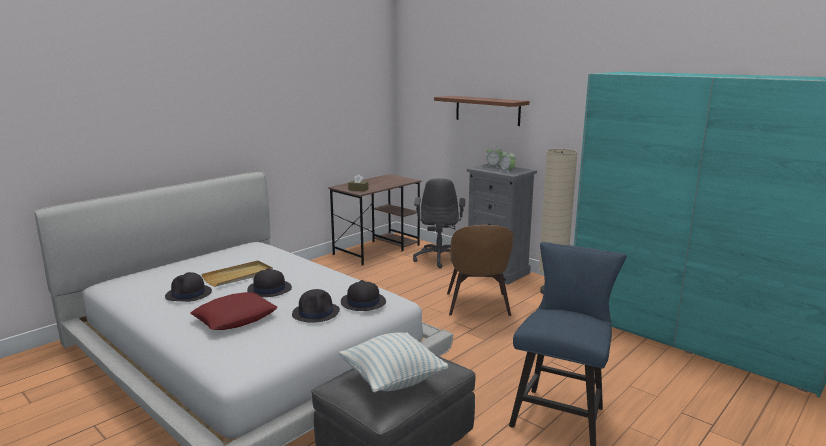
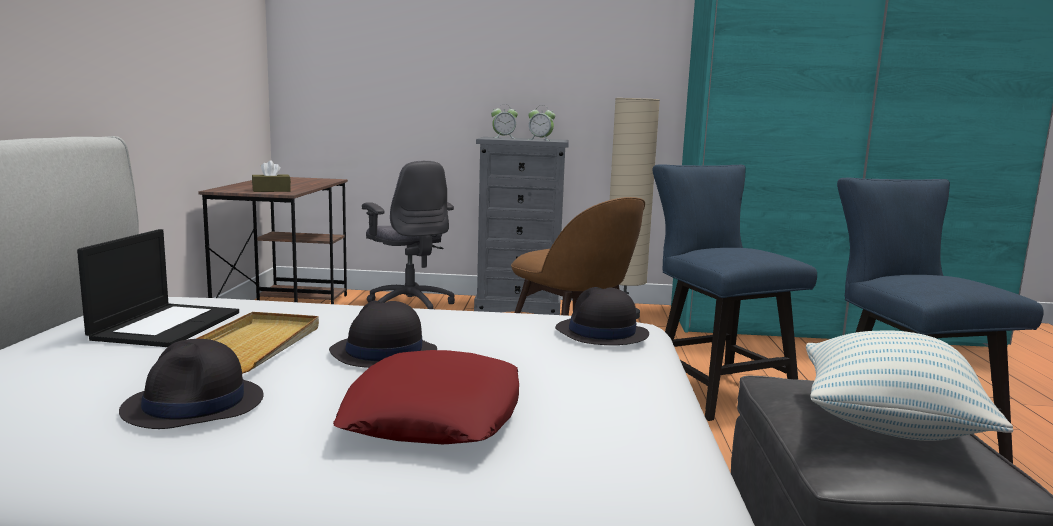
camera: 40 degrees left, 5 degrees down
(234, 259) = (166, 325): none -> laptop
(316, 313) = (571, 364): black hat -> none
(487, 110) = (471, 52): brown shelf -> none
(508, 352) = (714, 390): none -> blue chair

